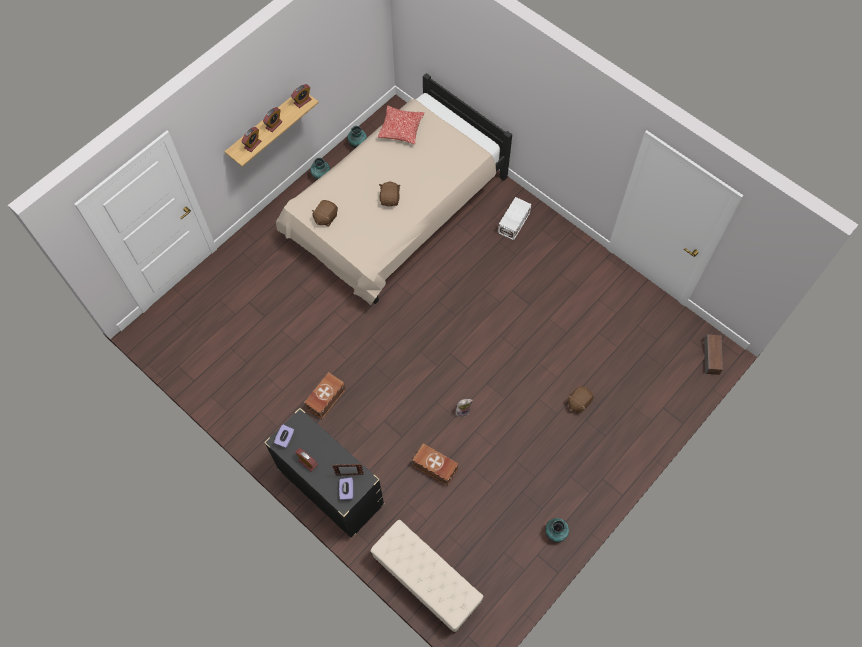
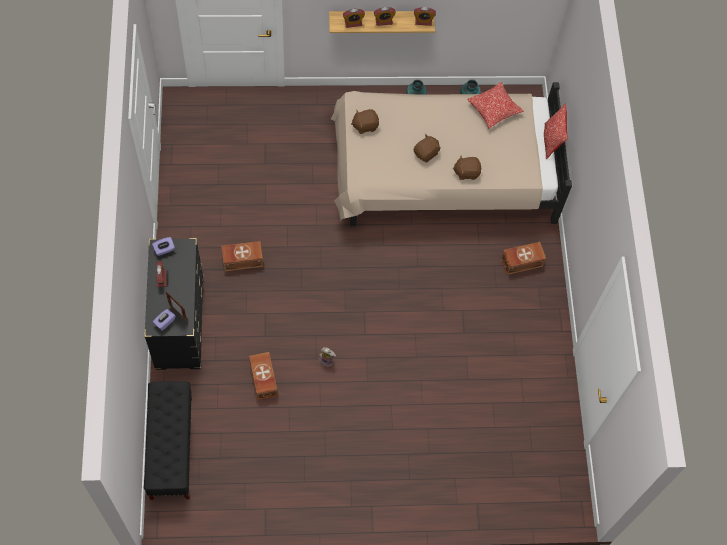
camera: 40 degrees right, 0 degrees up
(426, 582) = (171, 448): beige bench -> black bench
(462, 118) = (551, 141): none -> pillow
(513, 223) = (521, 262): white storage box -> brown storage box
(555, 533) = (294, 507): vase -> none
(578, 402) = (417, 437): brown plush toy -> brown plush toy (466, 172)
(711, 357) = (560, 506): speaker -> none

